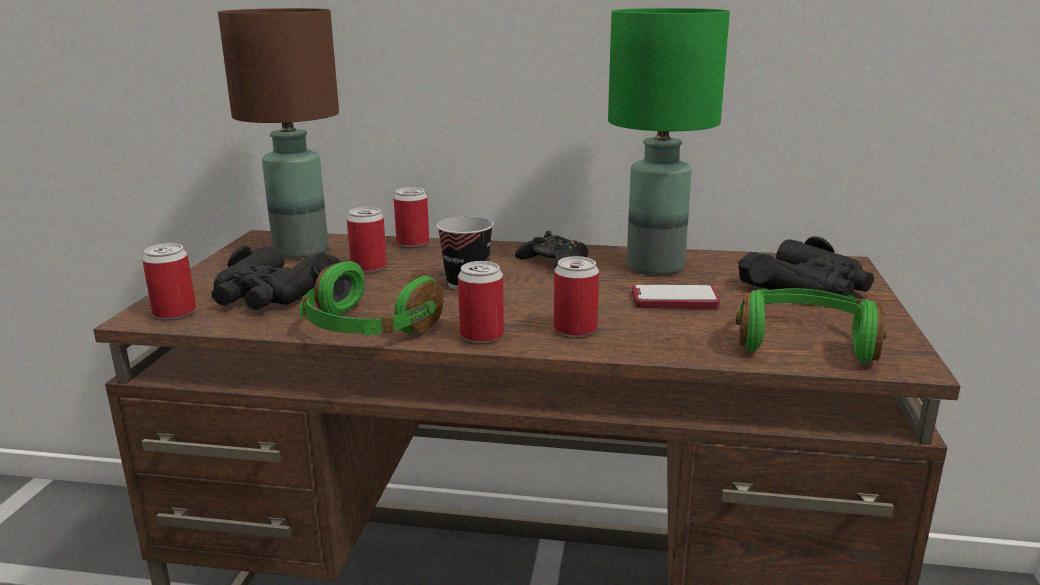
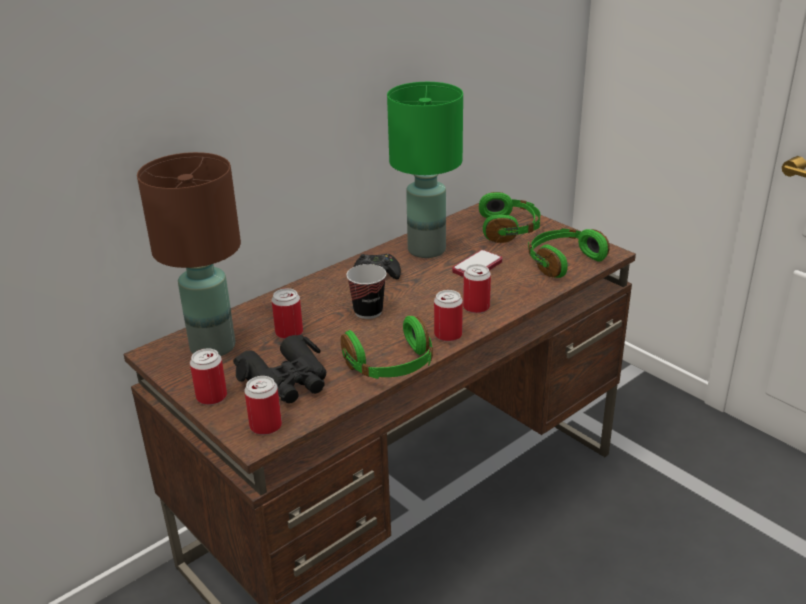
camera: 50 degrees left, 10 degrees up
(413, 243) = (266, 302): can -> can (211, 397)
(807, 287) = (509, 229): black binoculars -> green headphones

